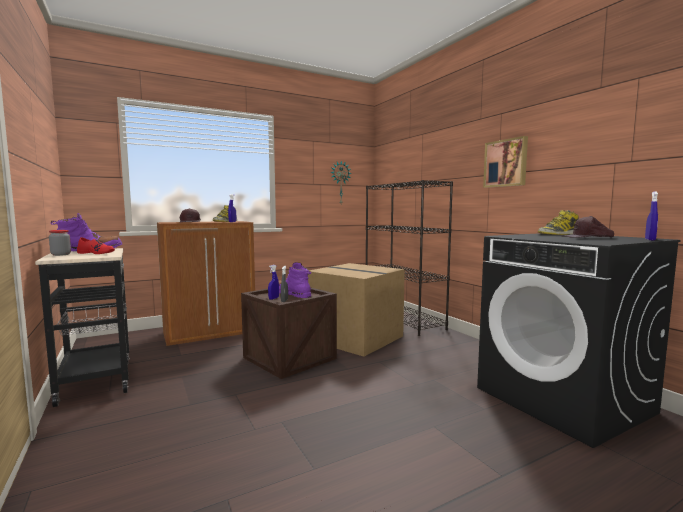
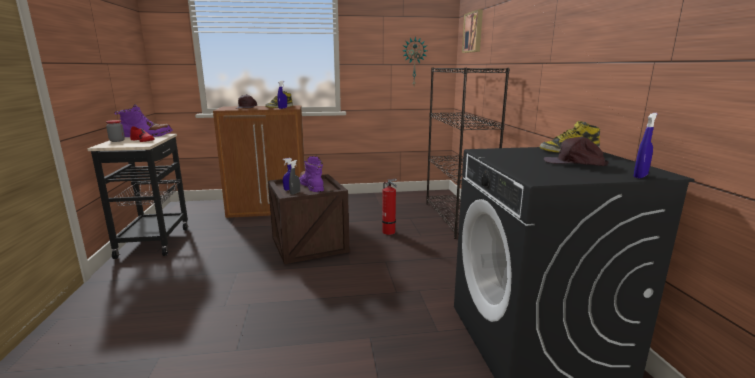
camera: 20 degrees right, 10 degrees up
(357, 338) = (389, 232): cardboard box -> fire extinguisher
(506, 163) = (556, 50): picture -> picture (474, 32)

